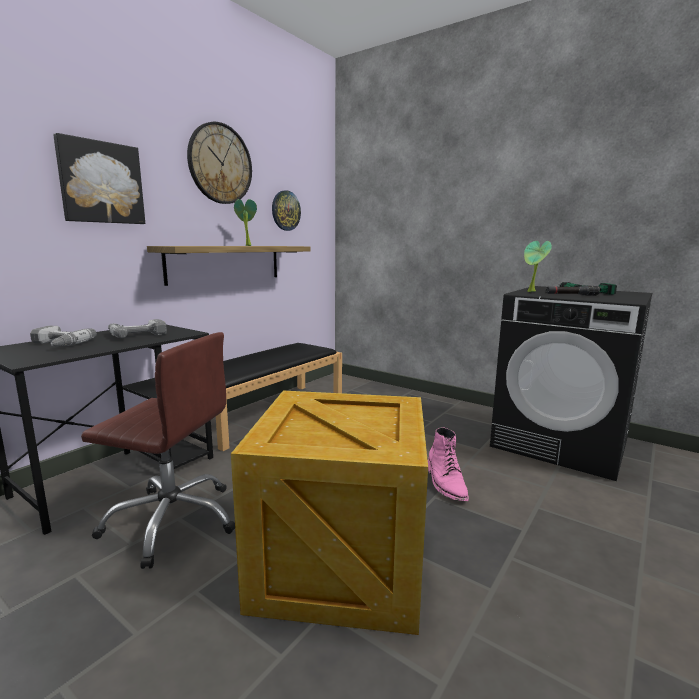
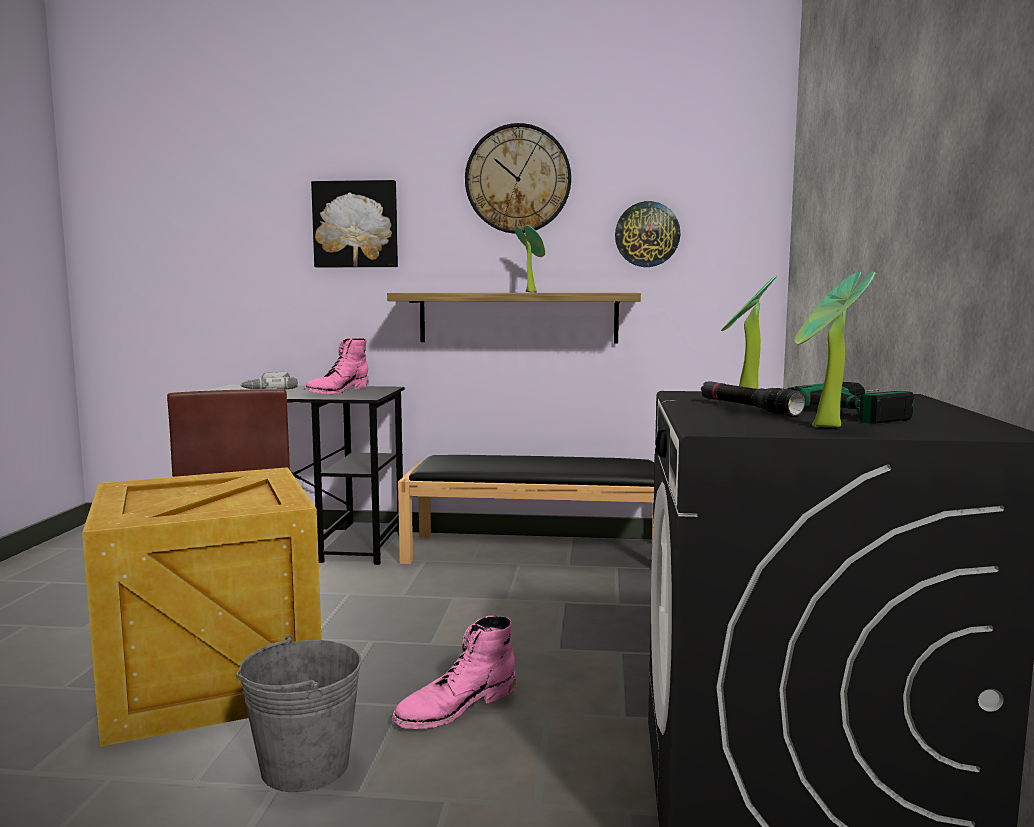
camera: 60 degrees right, 5 degrees down
(136, 334) = (336, 391): power drill -> pink boot
(489, 542) = (305, 766): none -> grey bucket
(625, 297) = (824, 427): none -> potted plant

